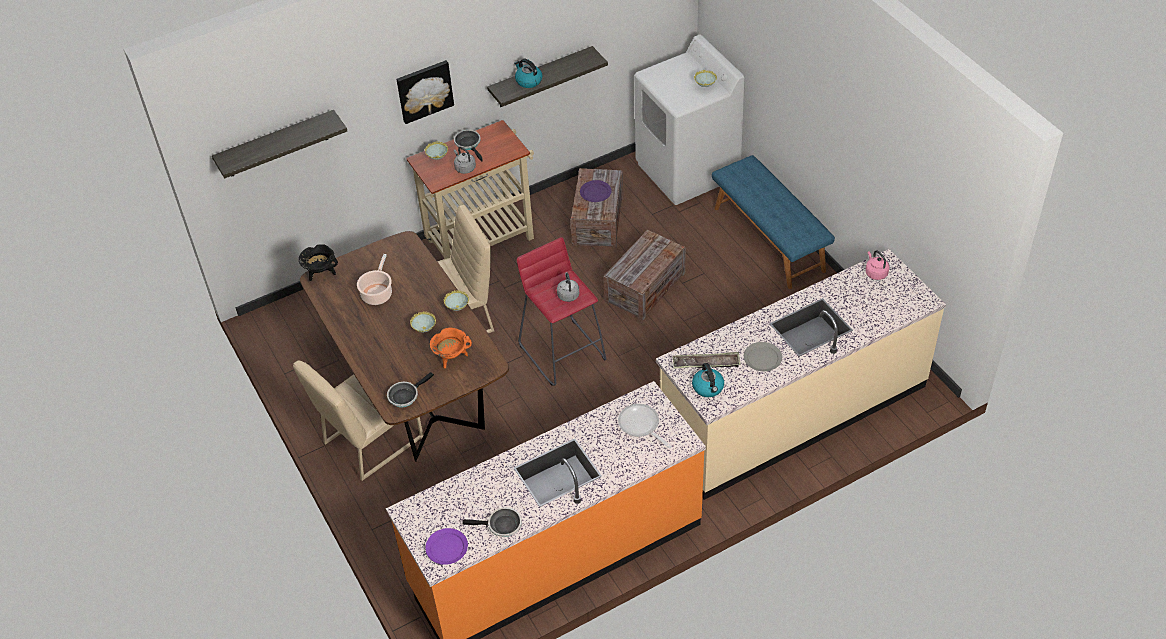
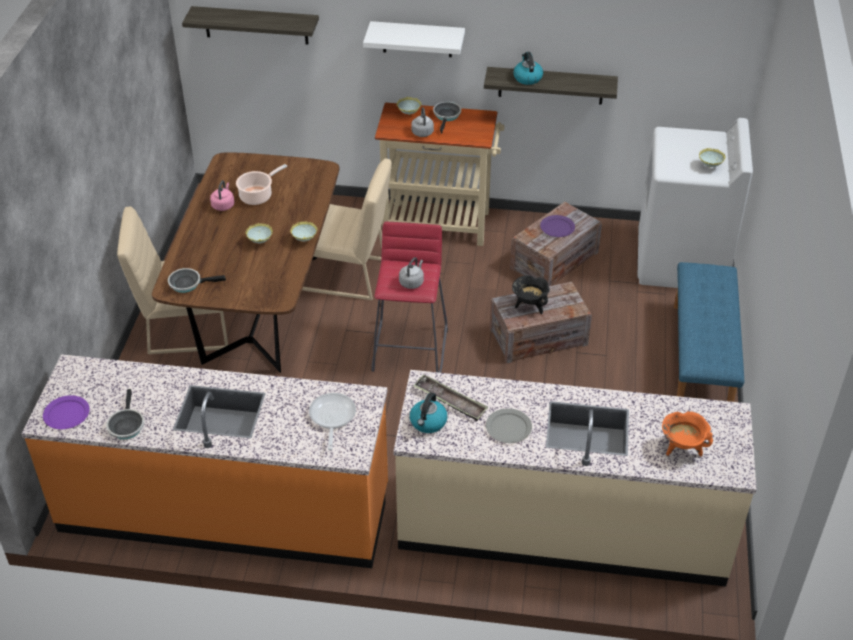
camera: 35 degrees right, 5 degrees down
(321, 273) = (234, 159): black cooking pot -> black cooking pot (530, 306)
(424, 90) = (417, 39): picture -> white shelf
(451, 358) = (256, 275): orange cooking pot -> orange cooking pot (682, 448)
(501, 526) = (126, 425): frying pan -> frying pan turned 45 degrees clockwise
(875, 273) = (710, 417): pink kettle -> pink kettle (223, 205)

